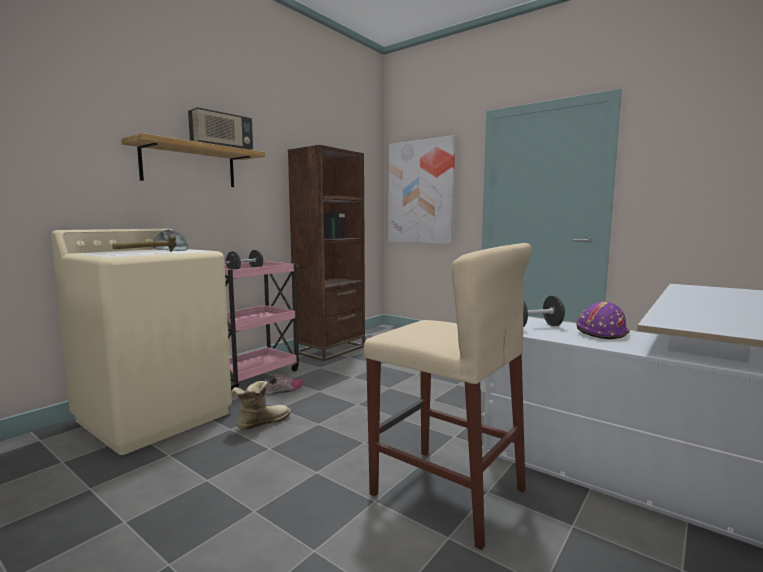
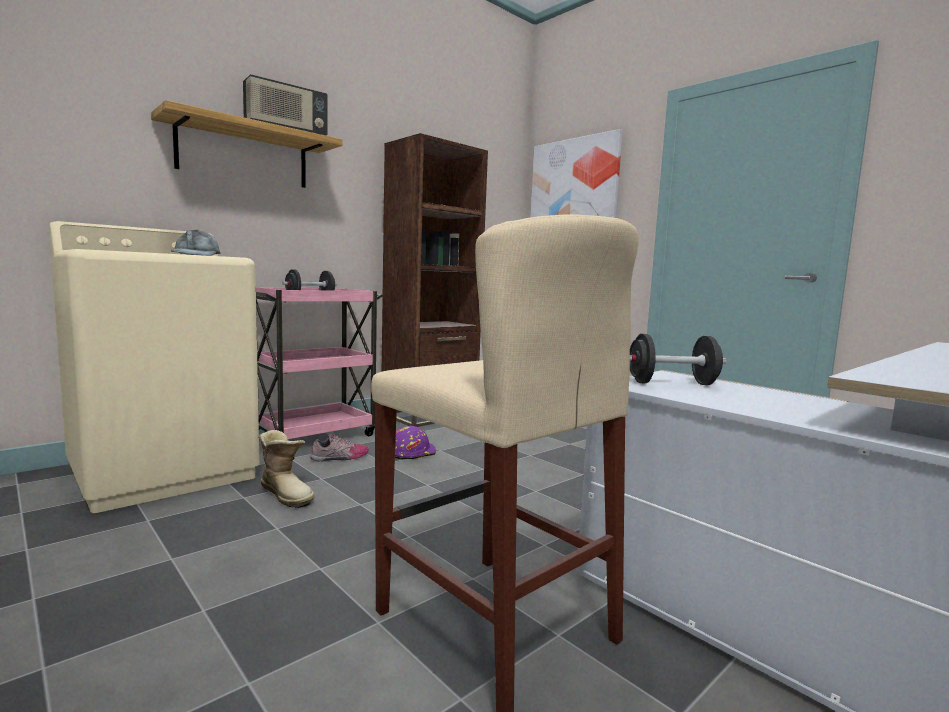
camera: 10 degrees right, 0 degrees up
(146, 253) = (149, 252): hammer -> none
(261, 423) = (287, 494): boot -> boot turned 75 degrees clockwise
(601, 333) = (781, 398): purple hard hat -> purple hard hat (411, 453)

